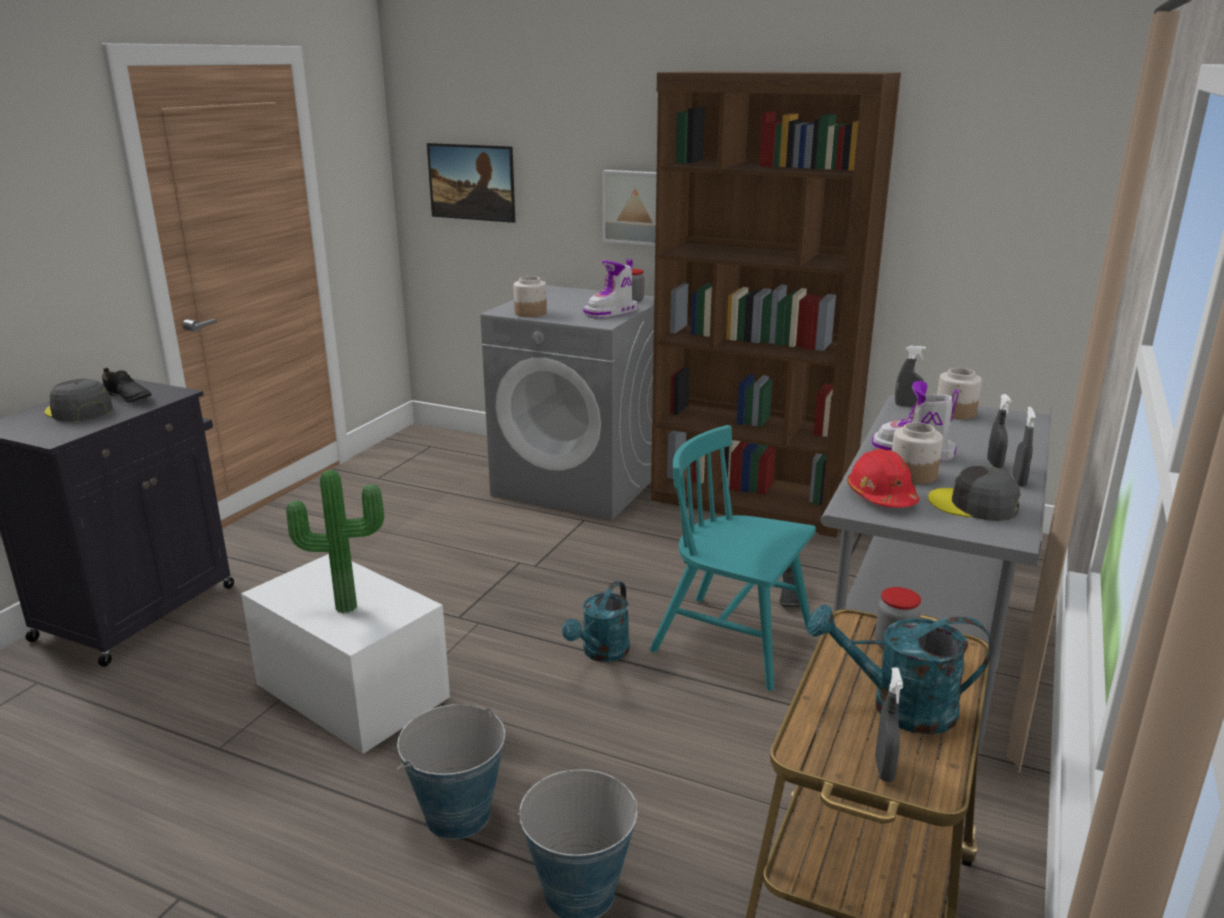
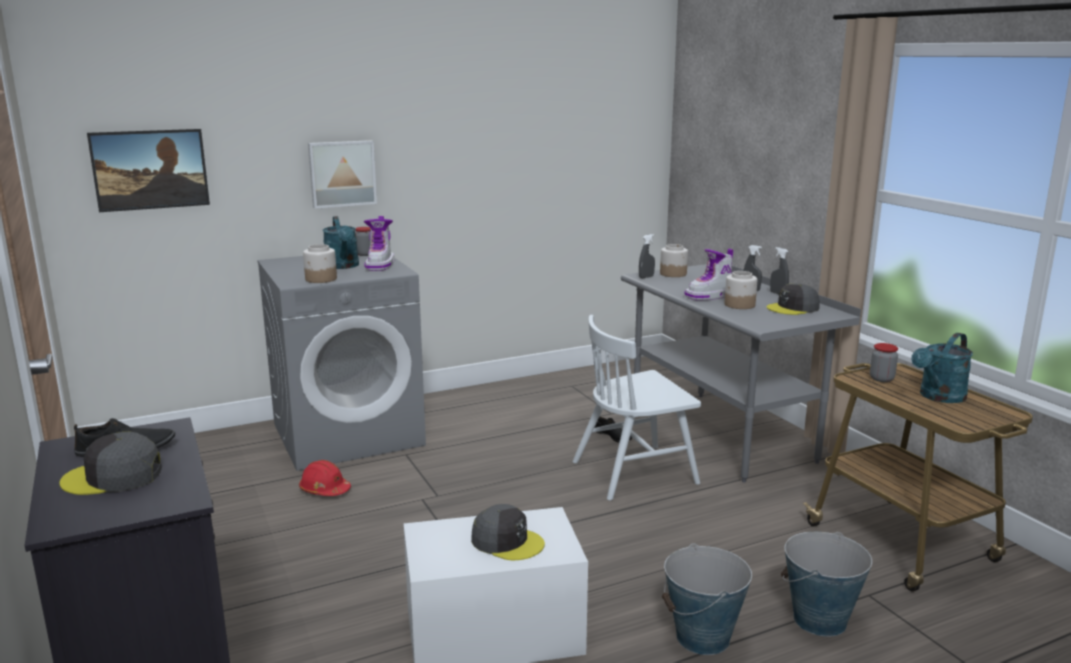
camera: 50 degrees left, 5 degrees down
(346, 605) = (507, 541): potted plant -> grey cap
(601, 653) = (587, 517): turquoise watering can -> turquoise watering can (343, 266)
(733, 641) = (635, 472): turquoise chair -> white chair
(752, 502) = (487, 398): brown bookcase -> none
(881, 496) = (757, 318): red hard hat -> red hard hat (324, 490)
(884, 769) = (988, 417): grey spray bottle -> none

